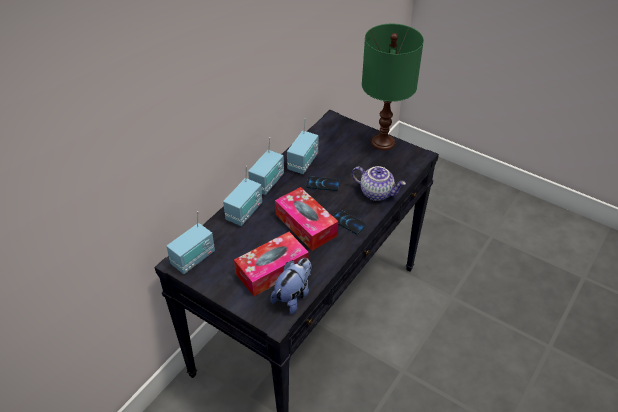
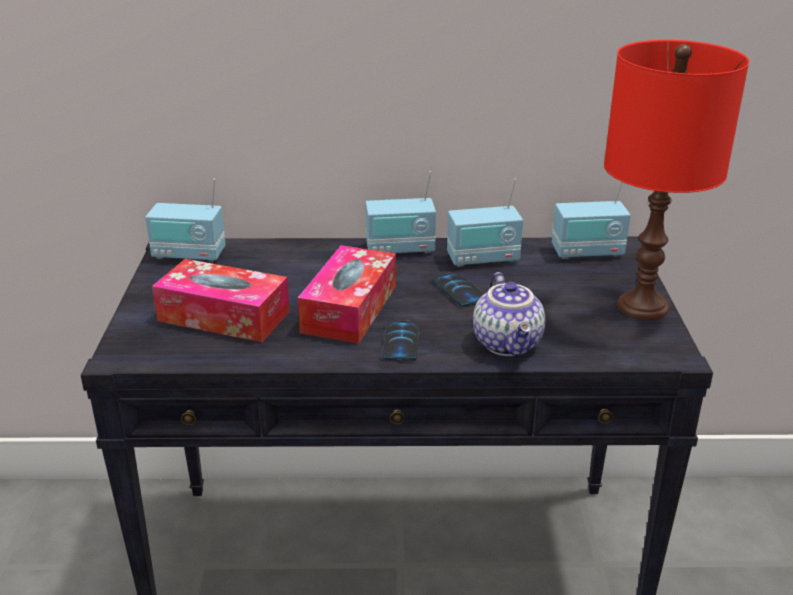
camera: 55 degrees right, 15 degrees down
(244, 212) = (317, 255): radio -> radio (587, 252)
(293, 296) = (186, 352): plush toy -> none
(383, 142) = (643, 306): green table lamp -> red table lamp

